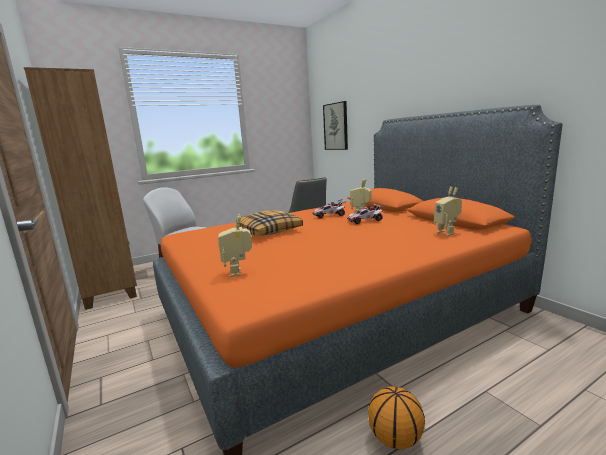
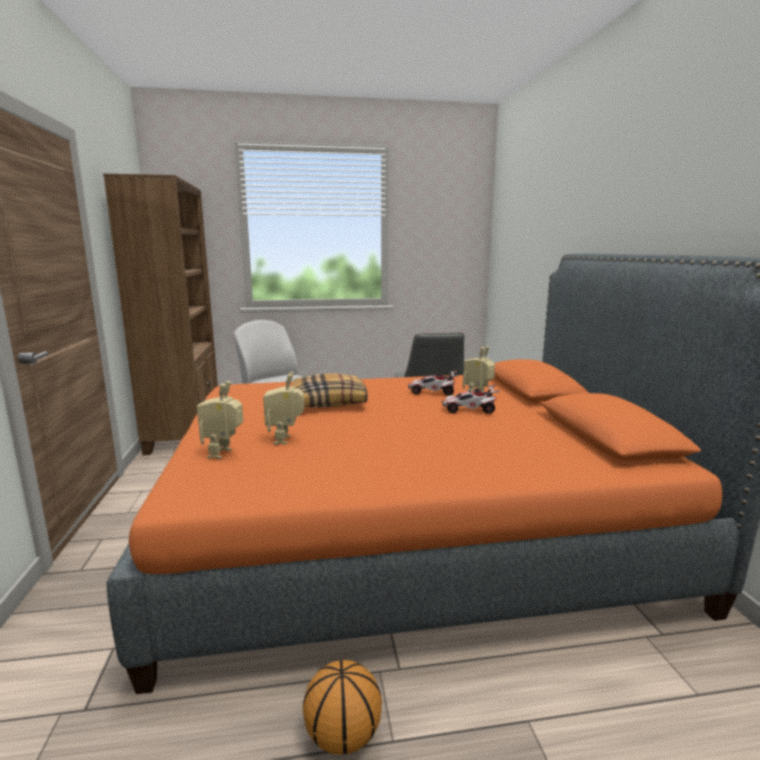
camera: 20 degrees right, 0 degrees up
(336, 126) = (516, 255): picture -> none
(447, 233) = (561, 454): toy robot -> toy robot (286, 440)

